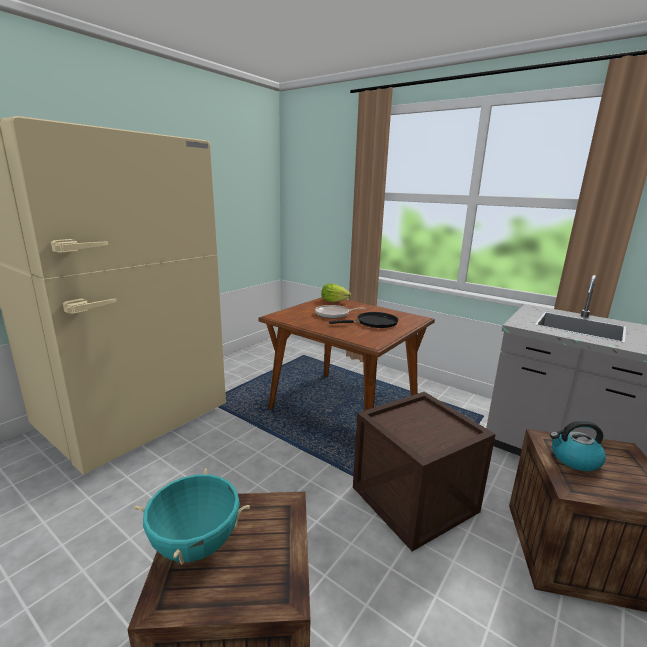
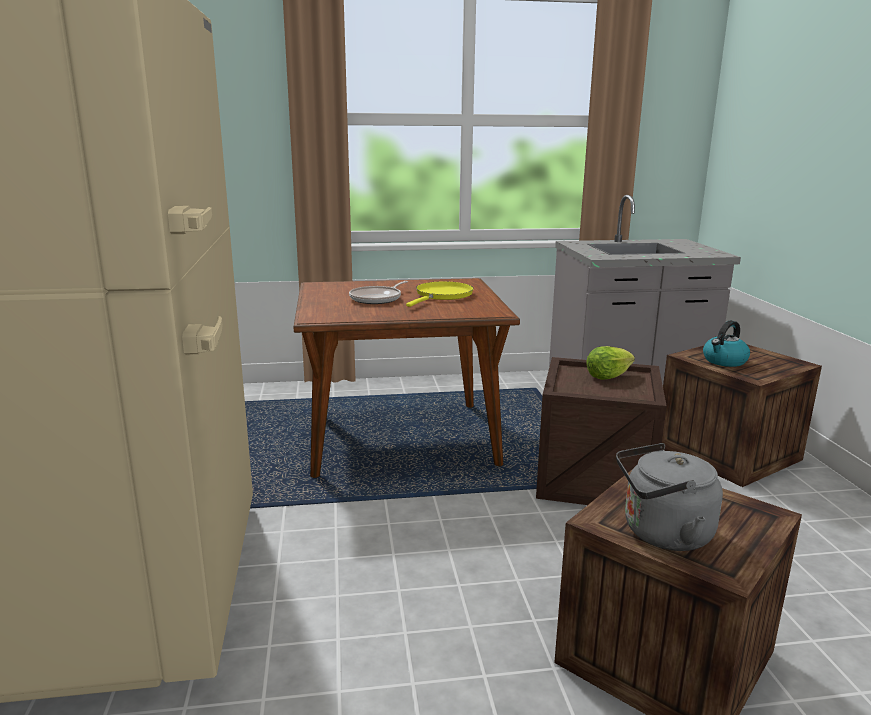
camera: 45 degrees left, 0 degrees up
(196, 544) = (662, 534): turquoise cooking pot -> grey kettle
(334, 301) = (334, 286): lettuce -> lettuce (607, 376)
(374, 323) = (442, 295): black frying pan -> yellow frying pan

